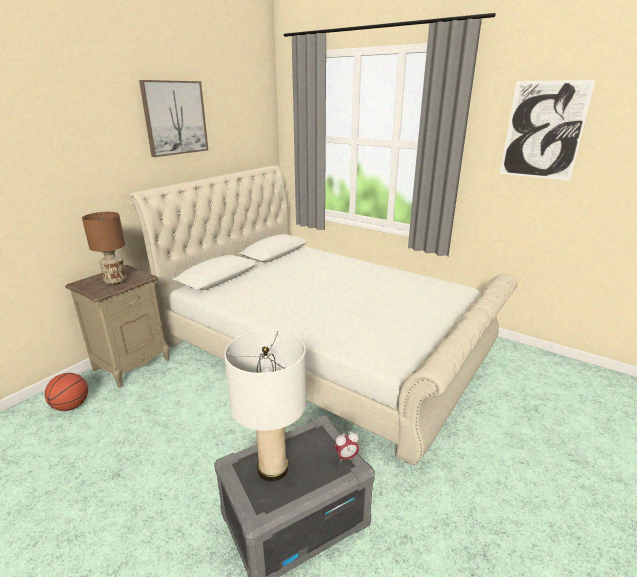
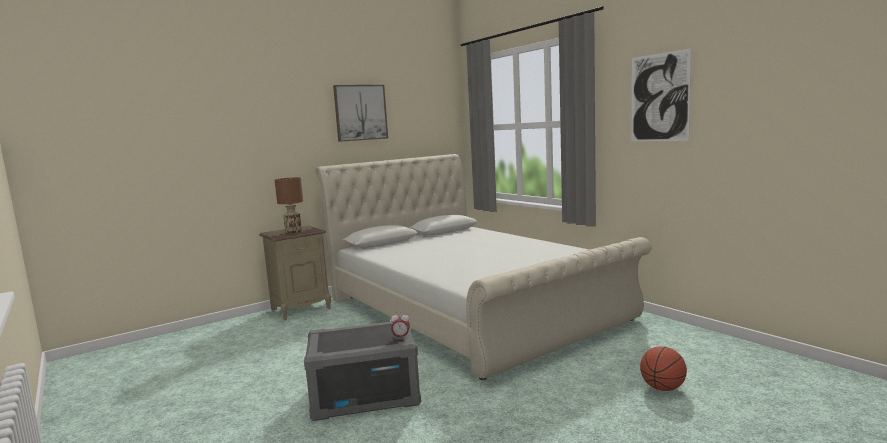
camera: 20 degrees right, 15 degrees down
(71, 406) = (246, 326): basketball -> basketball (662, 388)
(272, 469) = (344, 338): white table lamp -> none

